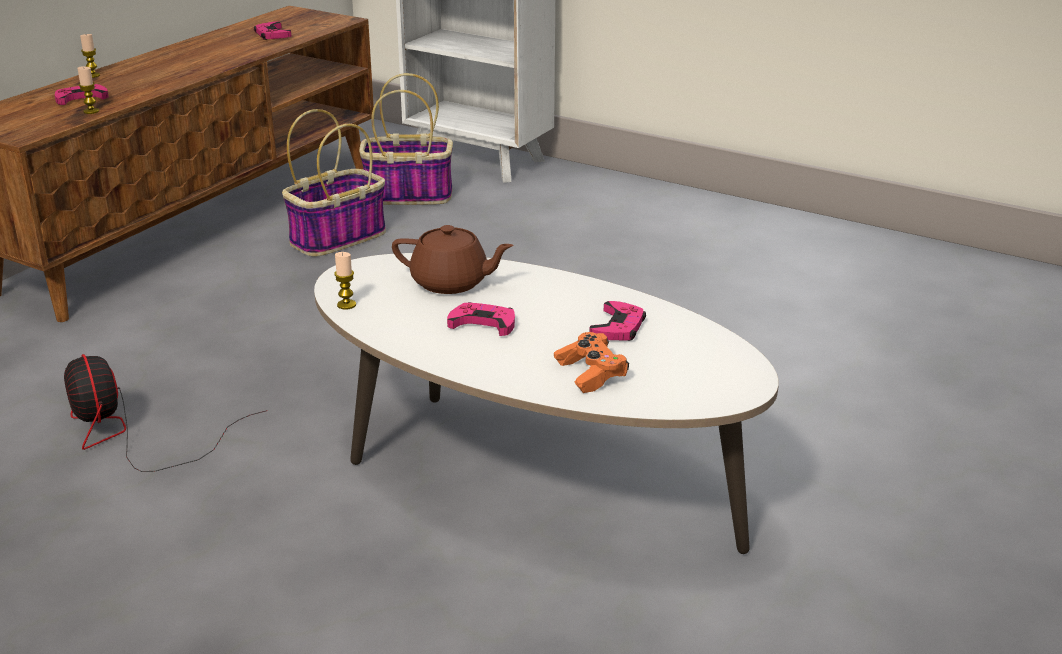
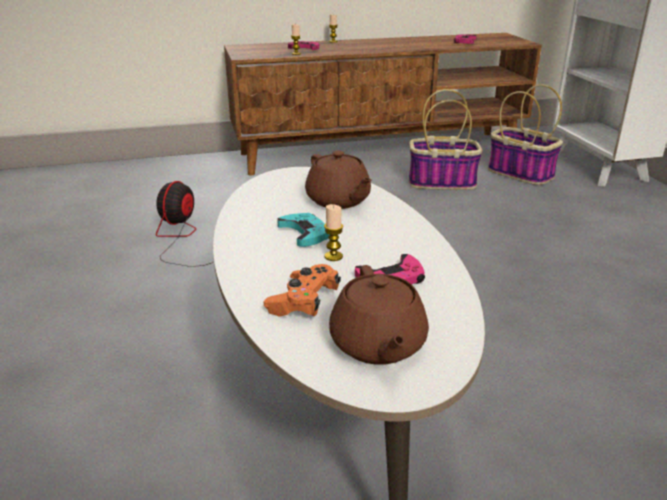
camera: 45 degrees right, 0 degrees up
(346, 305) = (255, 189): candle -> candle (333, 256)
(483, 324) = (305, 233): pink game controller -> turquoise game controller
(690, 374) = (377, 345): none -> brown teapot

